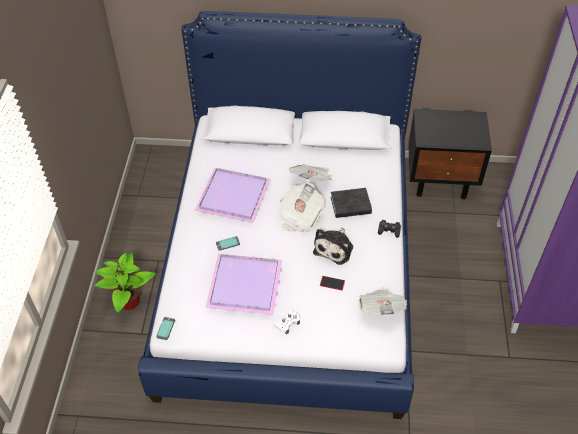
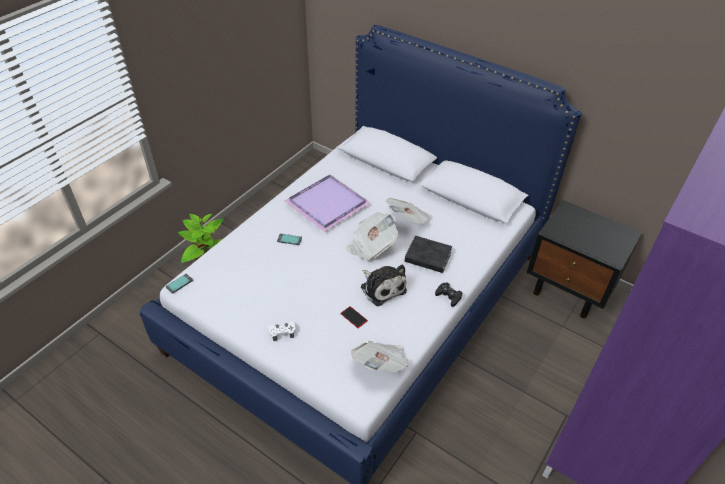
camera: 30 degrees right, 5 degrees down
(246, 284) = (275, 280): purple tray -> none
(335, 248) = (382, 287): plush toy -> plush toy turned 90 degrees counterclockwise

